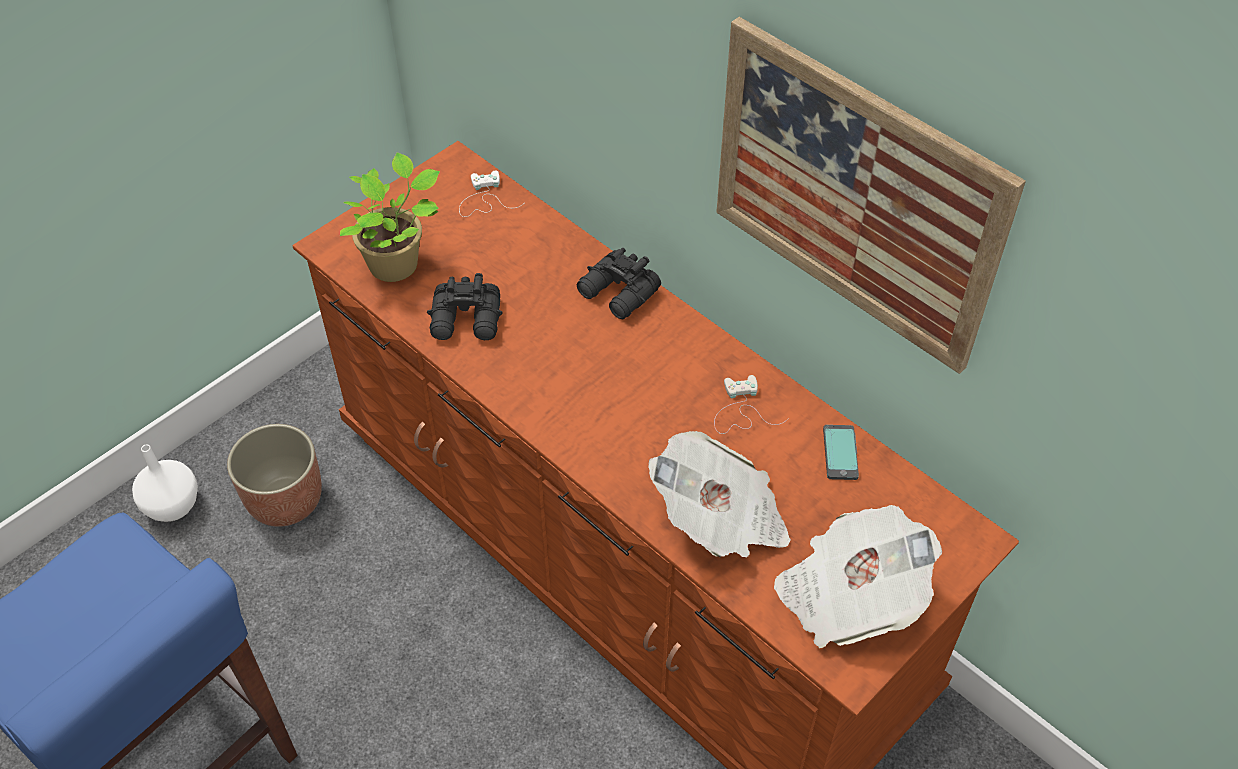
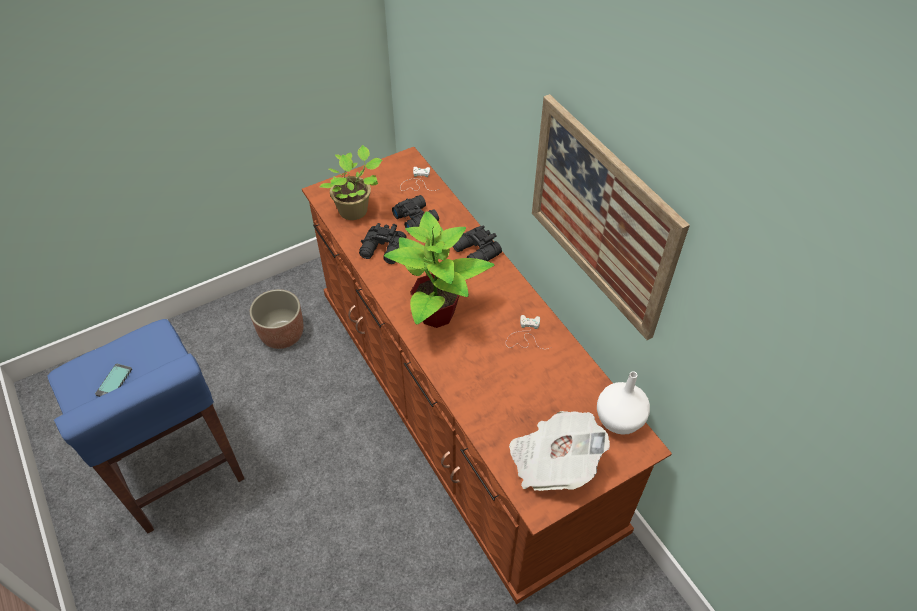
camera: 15 degrees right, 0 degrees up
(174, 506) = (222, 324): white vase -> white vase (620, 420)
(502, 257) = (416, 218): none -> black binoculars
(590, 406) = (437, 314): none -> potted plant
(720, 519) = (491, 397): newspaper -> none
(840, 453) = (577, 374): phone -> phone (114, 382)

